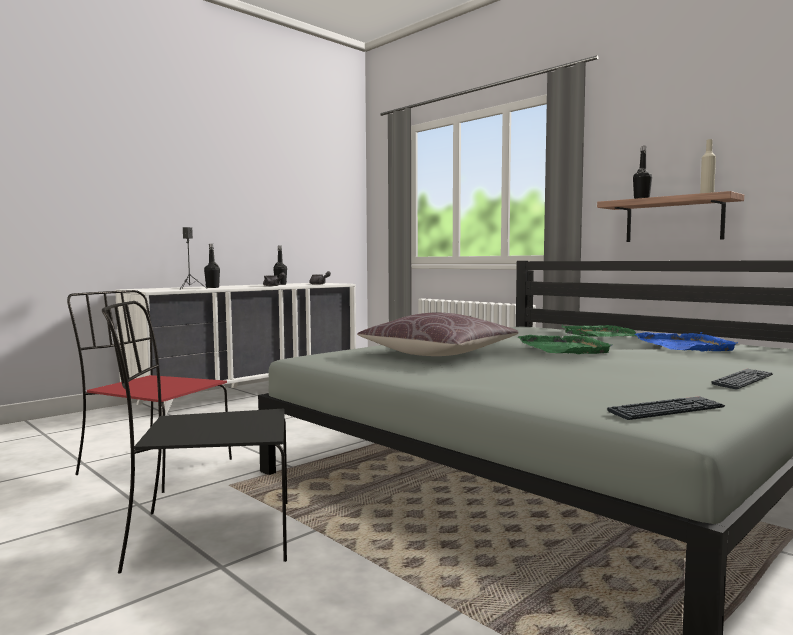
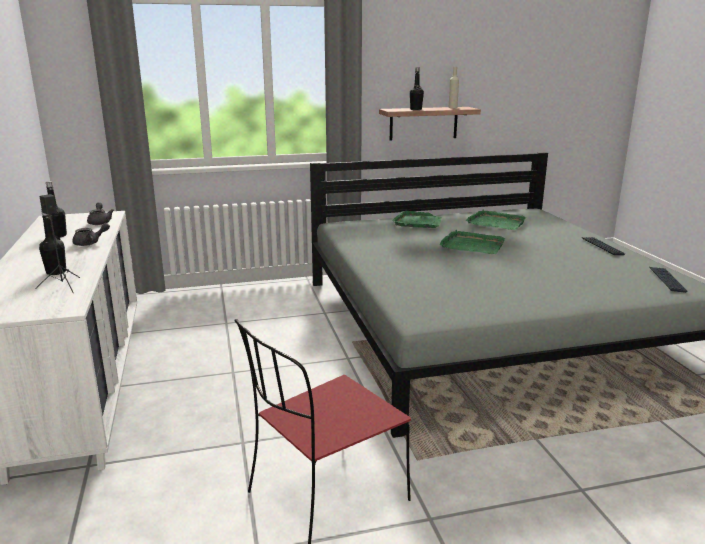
camera: 60 degrees left, 15 degrees up
(207, 536) = (526, 488): black chair -> none
(438, 354) = (450, 279): brown pillow -> none
(685, 346) = (496, 223): blue tray -> green tray

